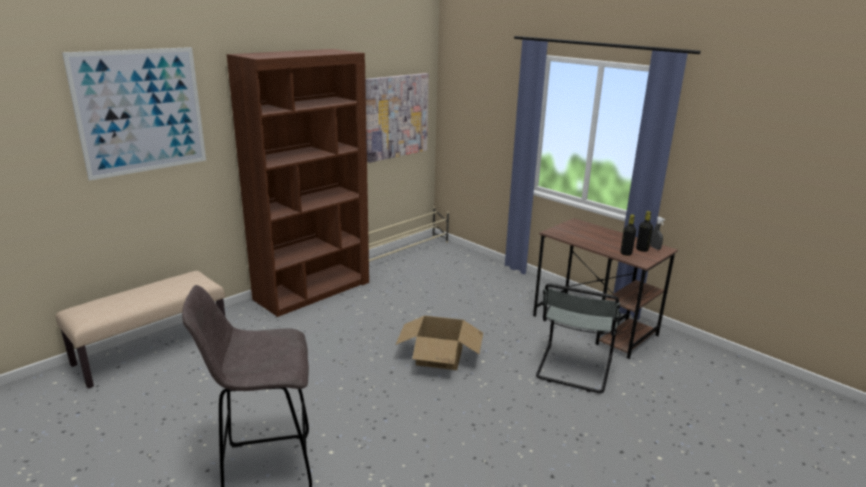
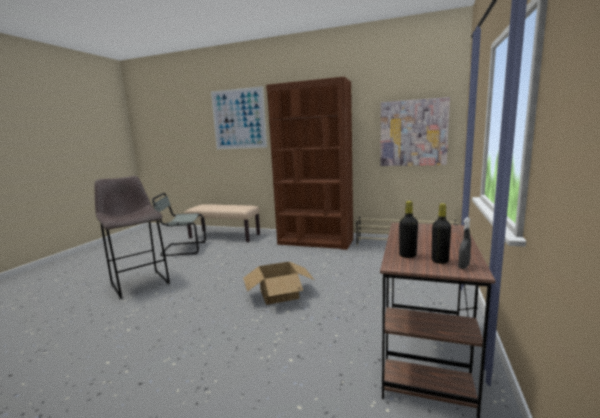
camera: 65 degrees right, 10 degrees down
(573, 370) = (316, 360): grey chair -> grey chair (182, 249)

